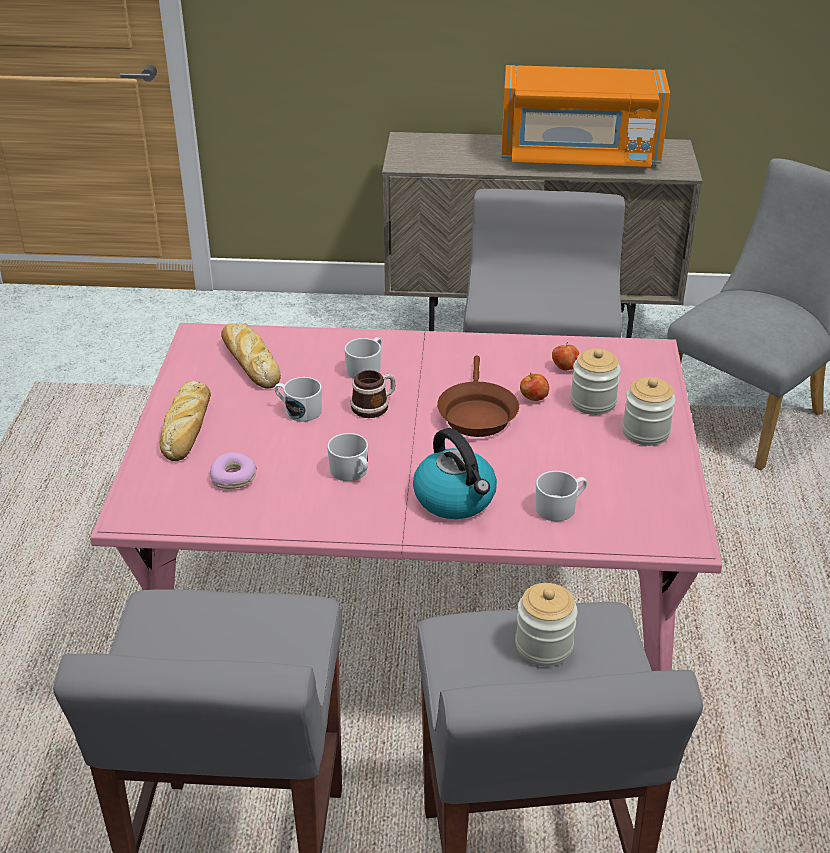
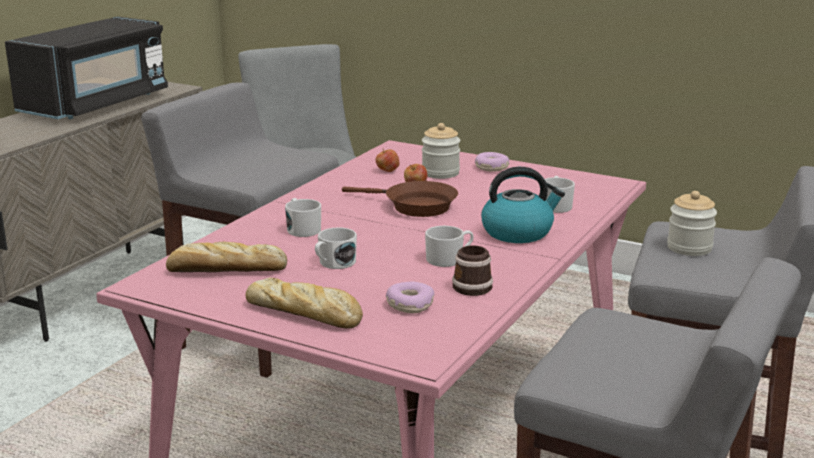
camera: 65 degrees left, 15 degrees down
(374, 406) = (362, 235): mug -> mug (470, 285)
(579, 156) = (97, 104): orange microwave -> black microwave
(645, 432) = (492, 168): jar -> donut

